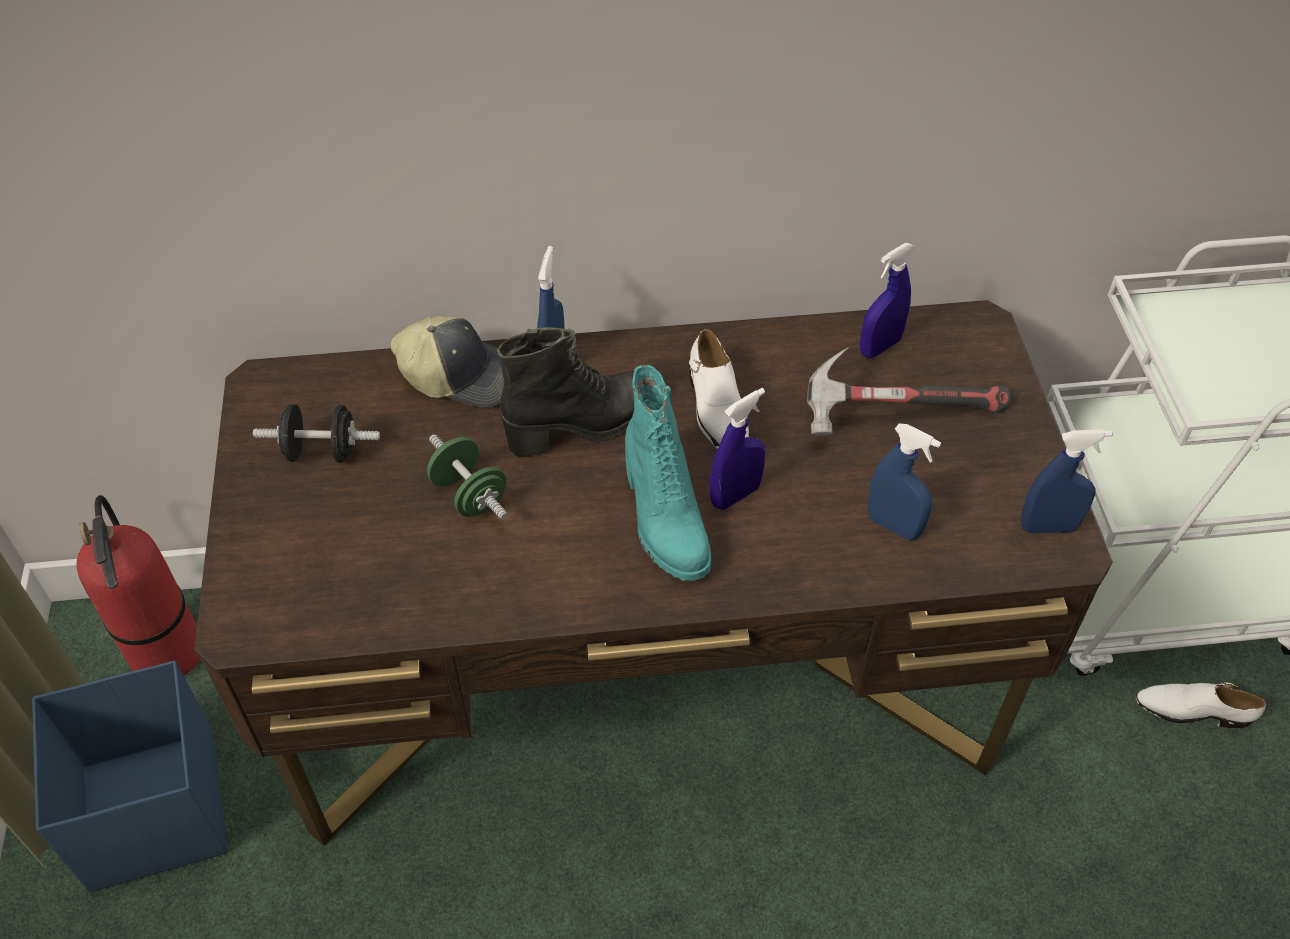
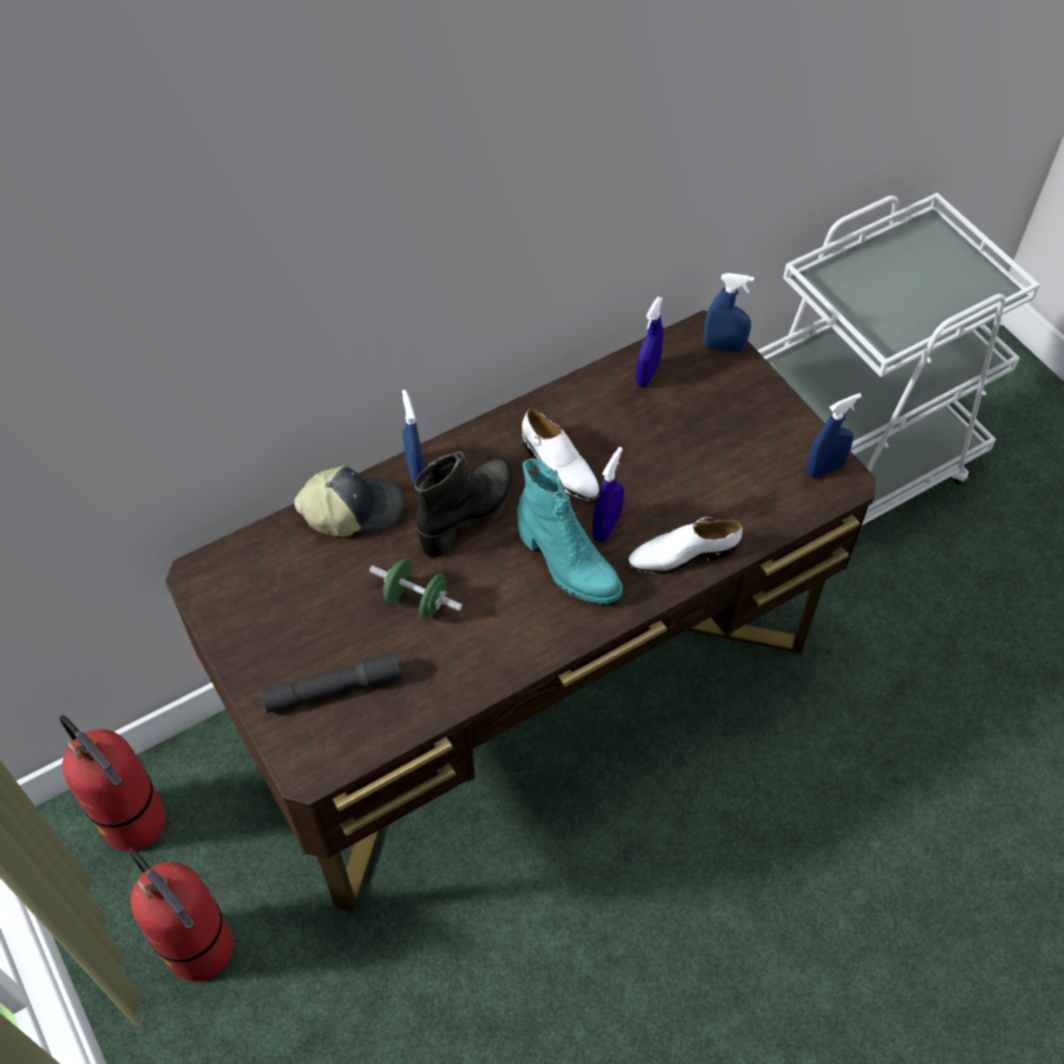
camera: 25 degrees left, 5 degrees up
(153, 813) = (201, 948): blue storage box -> fire extinguisher
(321, 554) = (333, 689): none -> grey flashlight
(322, 452) = (283, 611): black dumbbell -> none
(893, 526) = (724, 507): blue spray bottle -> blue spray bottle (724, 347)
(896, 413) = (684, 422): hammer -> none
(1192, 710) = (915, 549): white shoe -> white shoe (682, 554)

